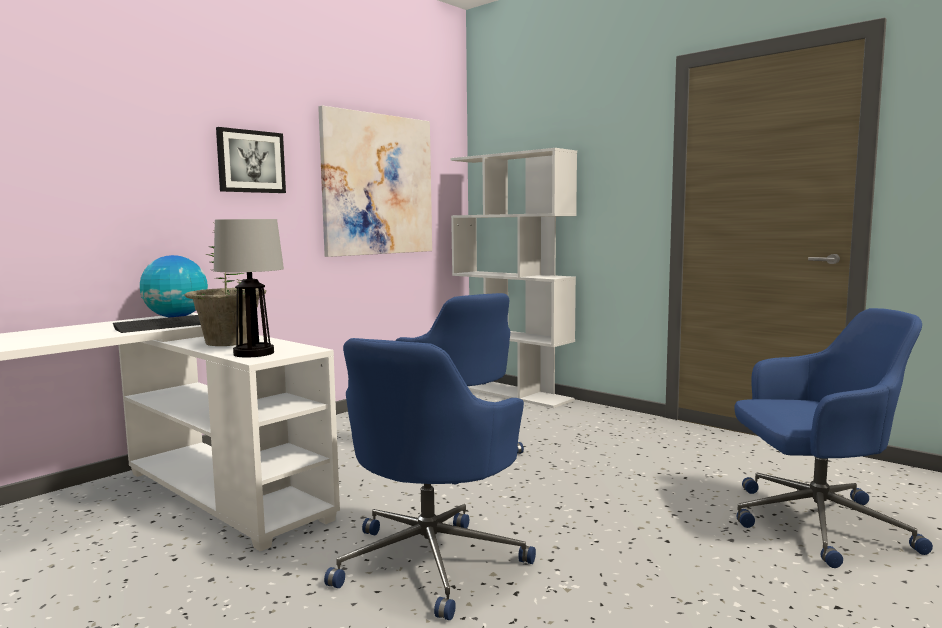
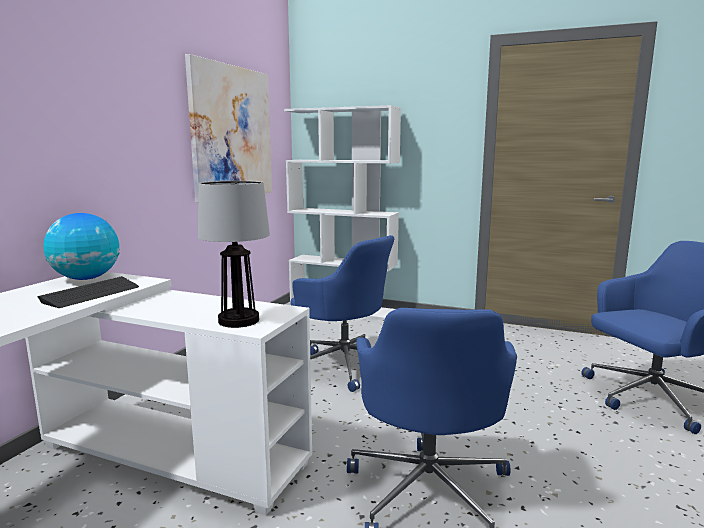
camera: 20 degrees left, 5 degrees up
(229, 342) = (184, 306): potted plant -> none
(250, 161) = (131, 109): picture -> none

